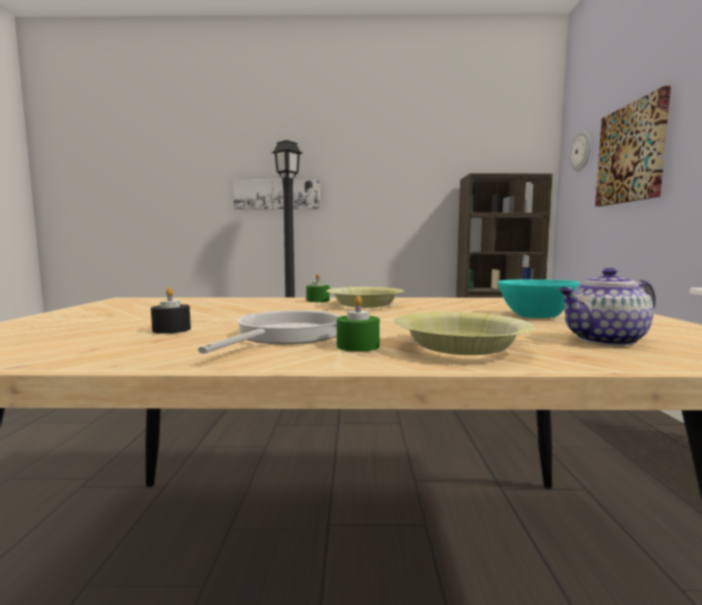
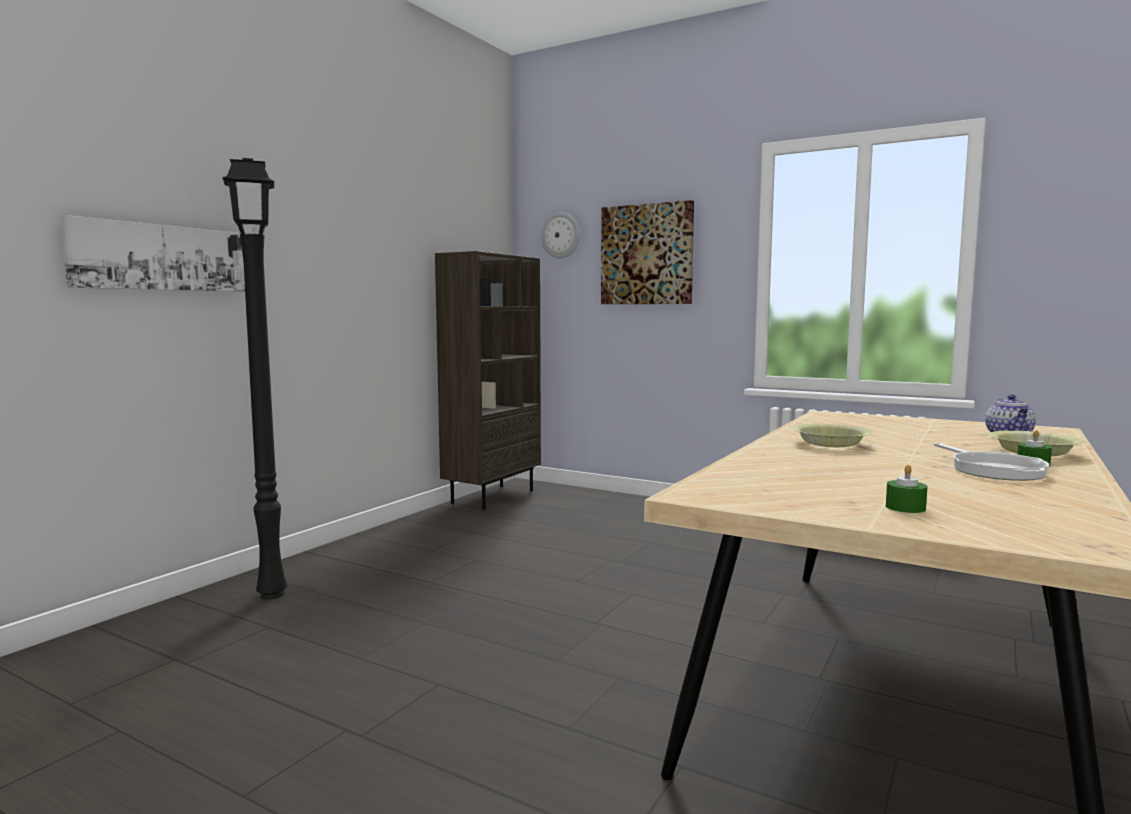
camera: 60 degrees left, 0 degrees up
(171, 329) = (965, 488): black candle -> none
(285, 335) = (993, 470): frying pan -> frying pan turned 150 degrees counterclockwise
(318, 300) = (781, 449): green candle -> green candle (905, 508)
(534, 315) = (911, 429): turquoise bowl -> none

